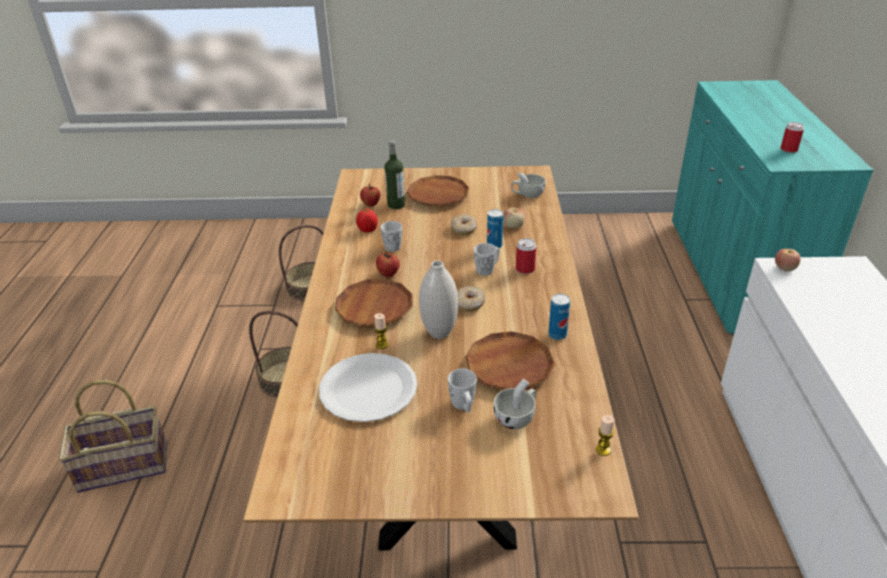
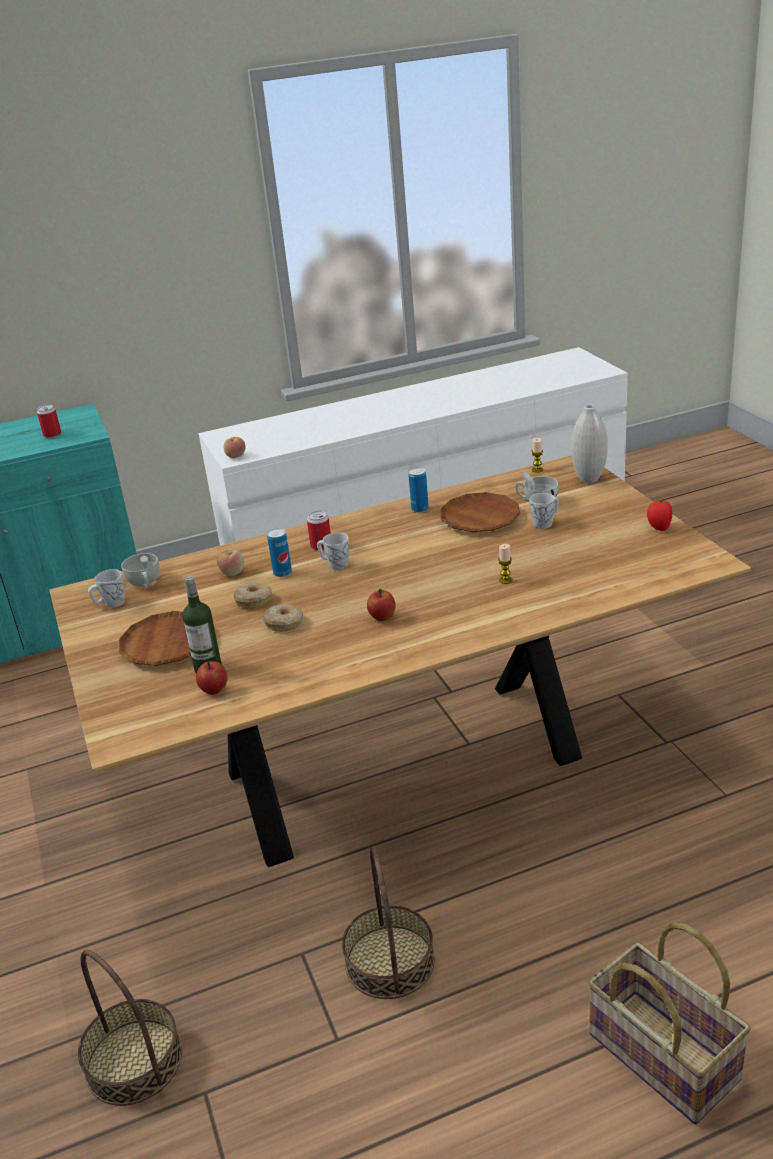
camera: 110 degrees left, 5 degrees down
(367, 230) = (290, 666): tomato -> tomato (658, 528)
(368, 389) = (569, 566): white plate -> none
(374, 307) = (451, 604): brown plate -> none
(392, 245) = (318, 635): white mug -> white mug (110, 604)
(439, 333) = (462, 558): white vase -> white vase (589, 479)
(469, 304) = (404, 557): donut -> donut (284, 623)

